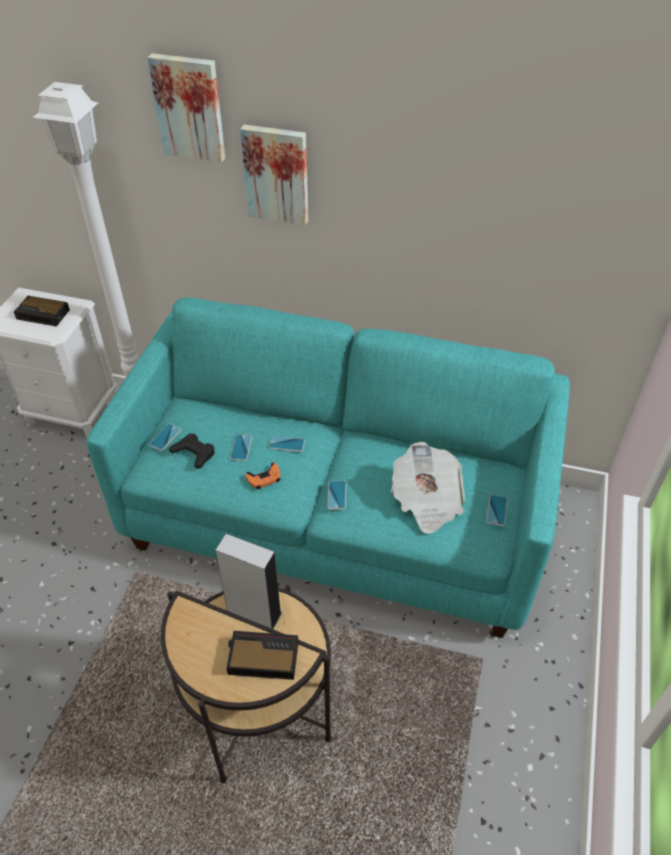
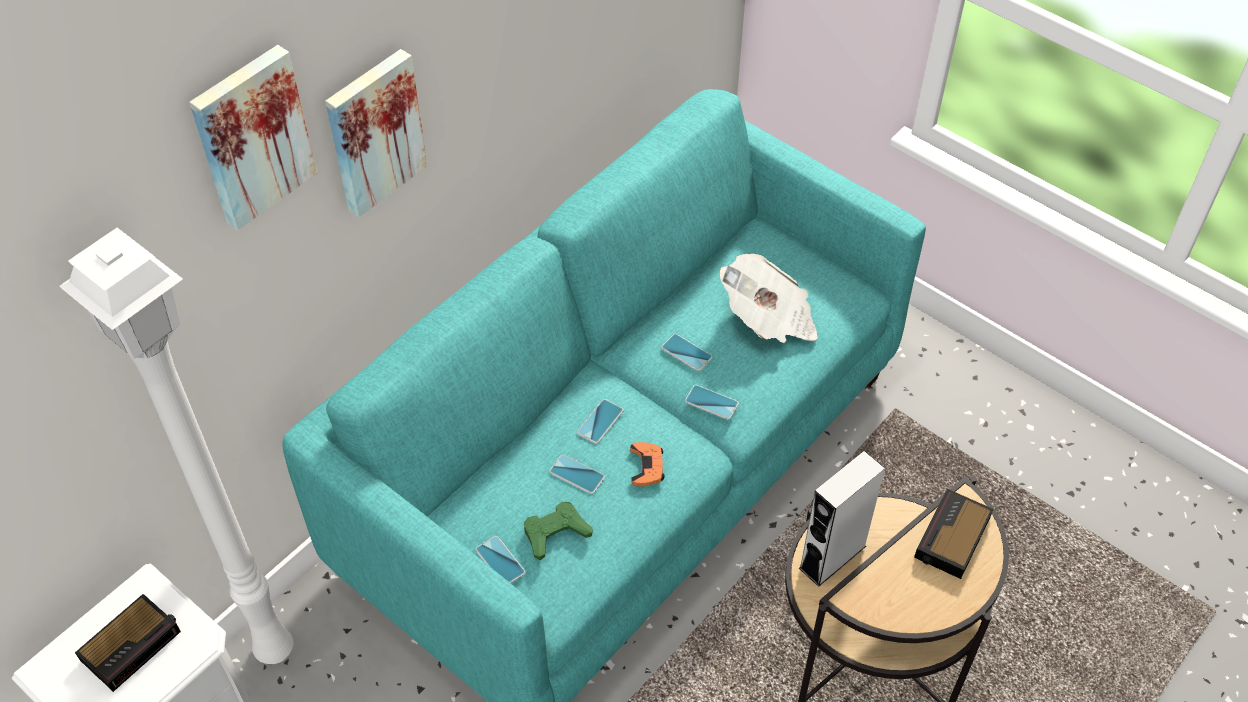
camera: 65 degrees left, 5 degrees up
(194, 453) = (555, 533): black game controller -> green game controller
(496, 510) = (813, 263): phone -> phone (686, 353)

